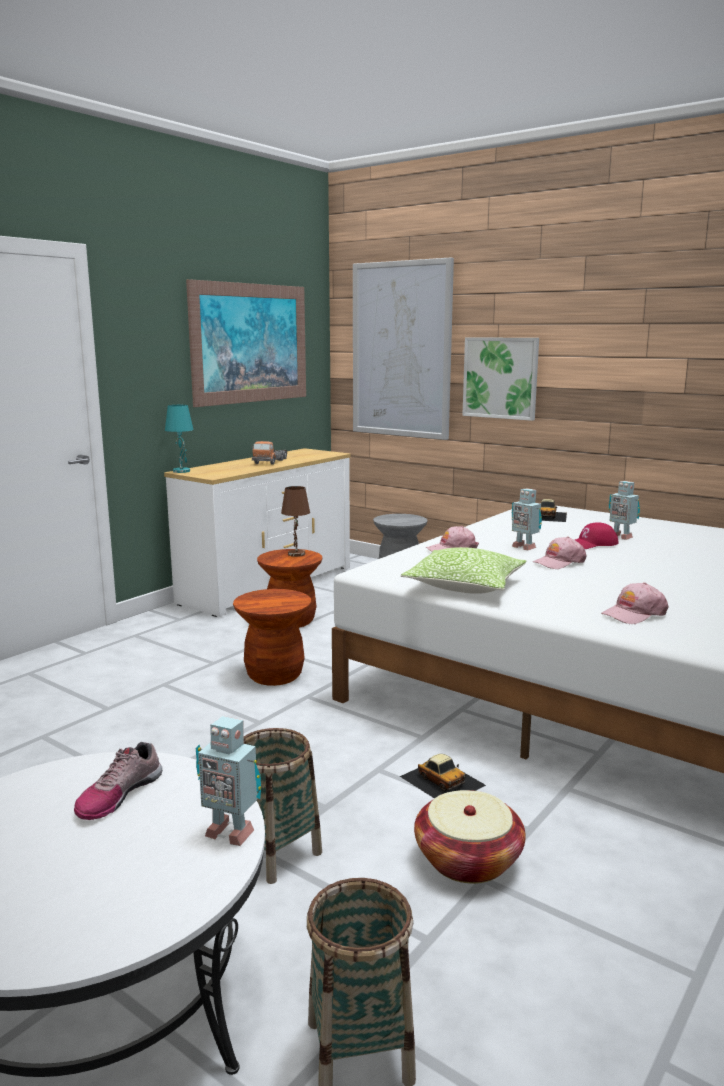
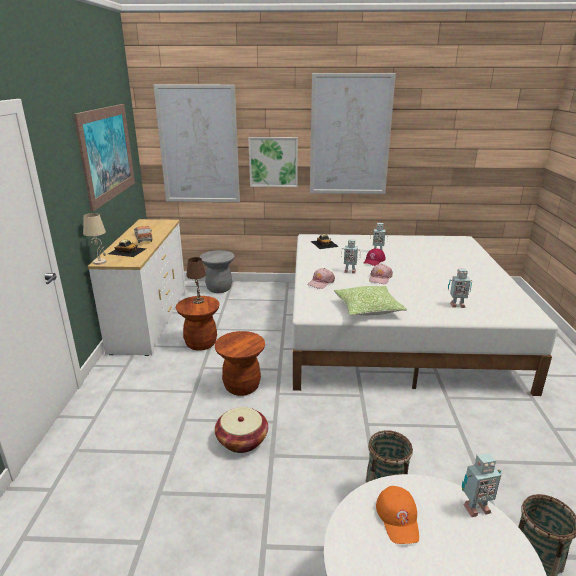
camera: 35 degrees left, 10 degrees up
(118, 794) = (398, 518): shoe -> orange cap
(182, 471) = (100, 262): turquoise table lamp -> beige table lamp
(442, 780) = (399, 417): toy car -> toy car (127, 251)
(468, 860) = (458, 454): basket -> basket (242, 440)
(625, 335) = (350, 136): none -> picture
(633, 614) = (456, 305): pink cap -> toy robot

